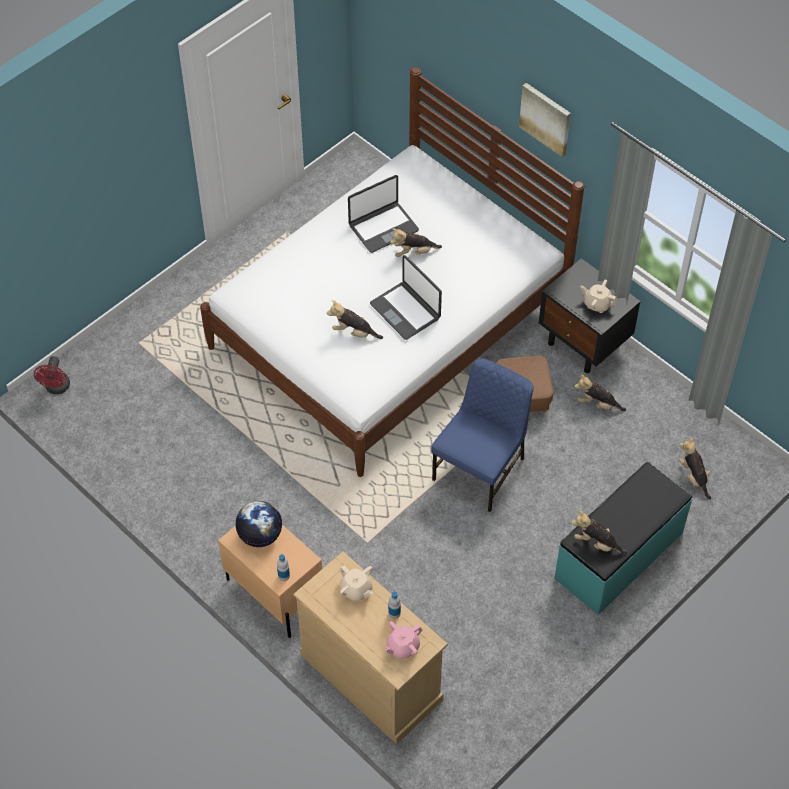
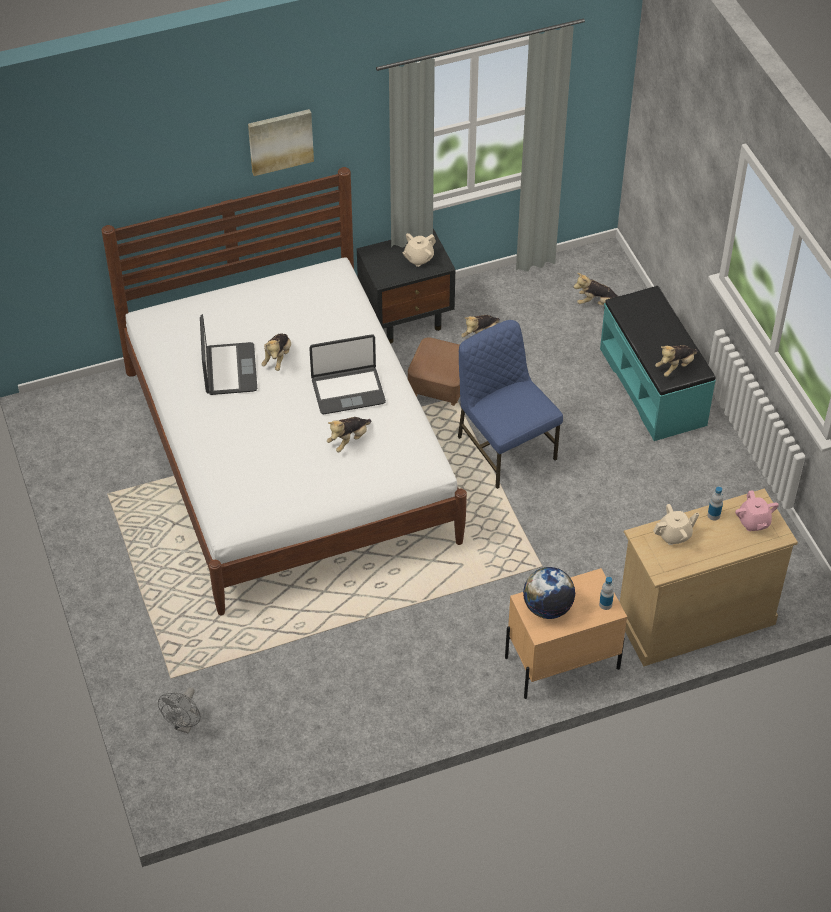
camera: 65 degrees left, 5 degrees down
(57, 388) = (184, 777): red fan -> none
(101, 369) = (185, 725): none -> grey fan

